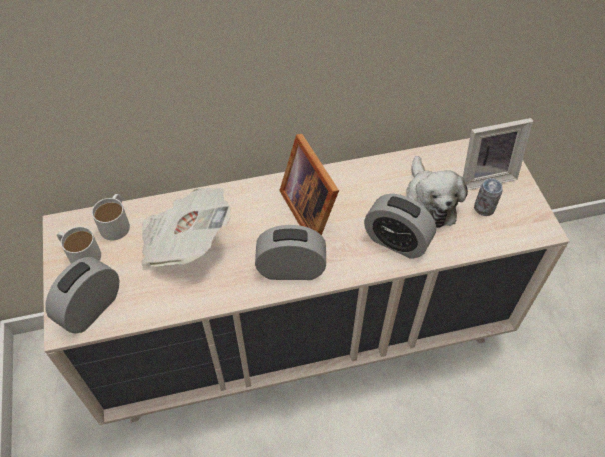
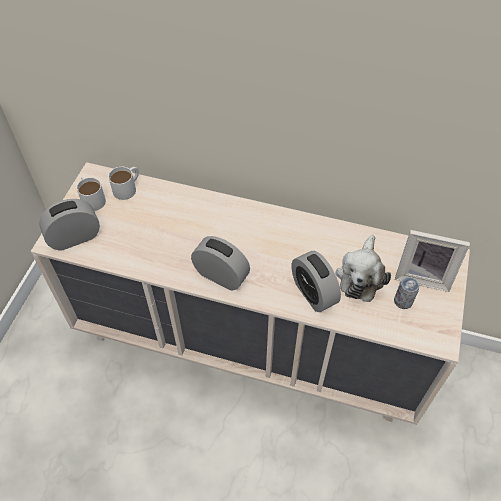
camera: 30 degrees right, 0 degrees up
(185, 241) = (163, 221): newspaper -> none
(311, 209) = (266, 239): picture frame -> none

